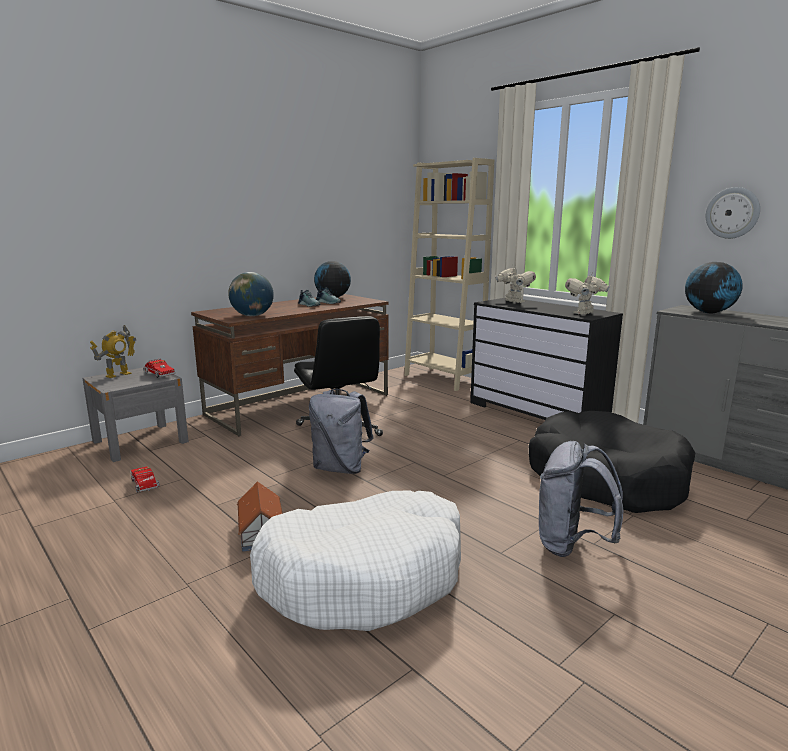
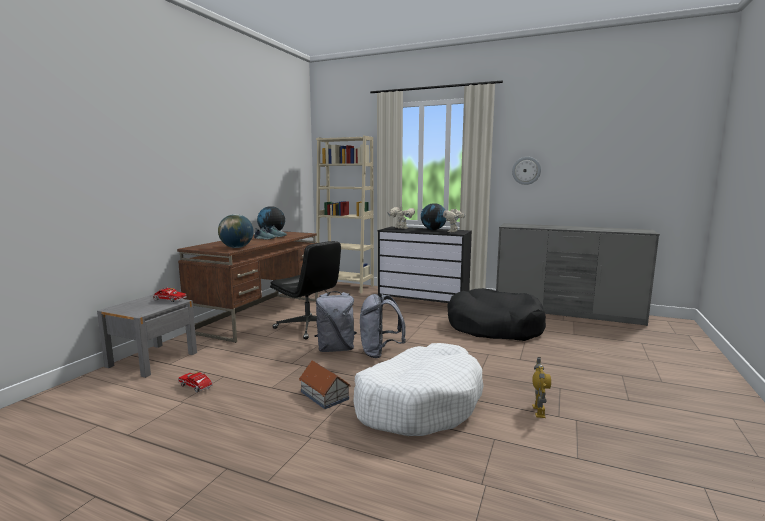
camera: 25 degrees left, 5 degrees down
(118, 375) = (130, 304): toy robot -> toy robot (539, 411)
(572, 545) = (510, 362): grey backpack -> grey backpack (380, 353)
(709, 312) = (524, 225): globe -> globe (433, 229)

